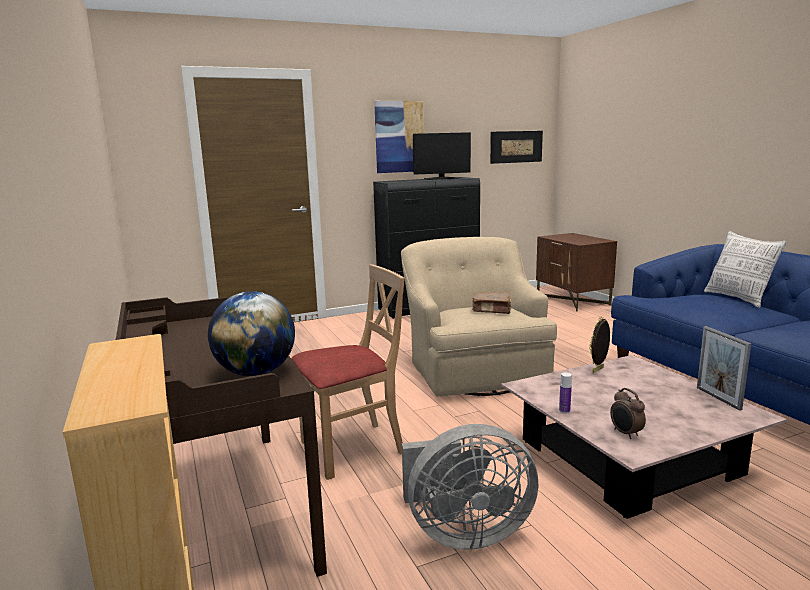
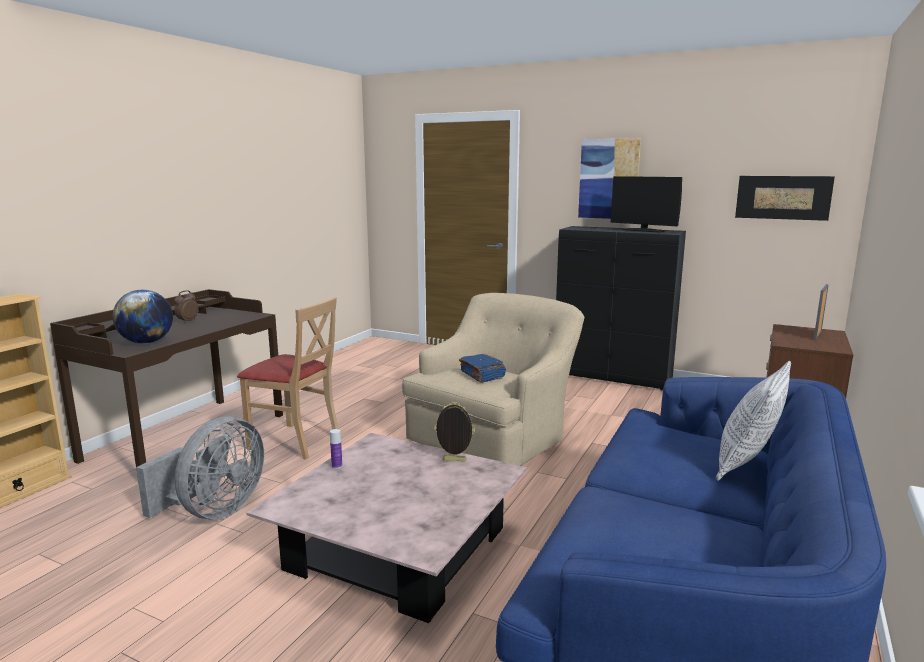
camera: 50 degrees right, 0 degrees up
(464, 533) = (214, 511): grey fan -> grey fan turned 105 degrees counterclockwise
(492, 310) = (482, 375): brown book -> blue book
(625, 433) = (312, 498): alarm clock -> alarm clock (187, 321)
(718, 398) = (451, 527): picture frame -> picture frame (817, 335)

